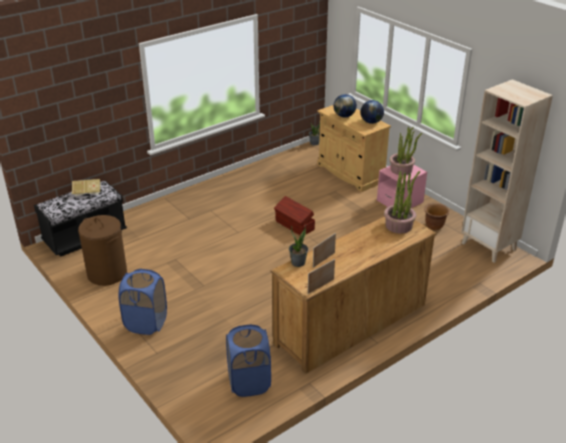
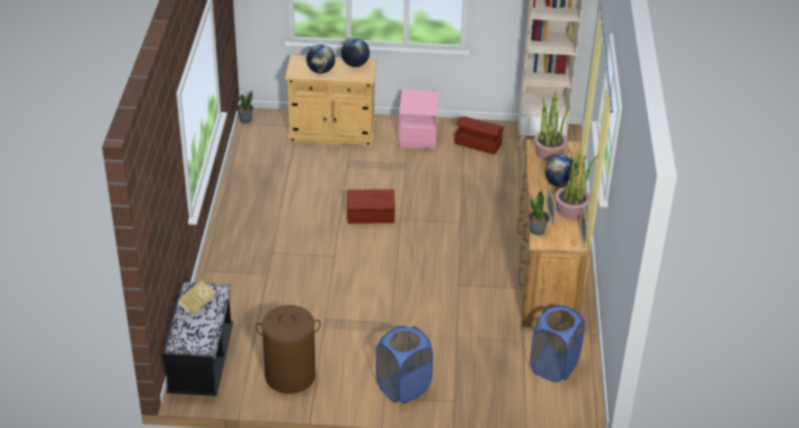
camera: 50 degrees left, 5 degrees up
(369, 247) = (559, 184): none -> globe
(401, 170) = (416, 101): potted plant -> potted plant (571, 209)
(434, 226) = (477, 143): brown planter -> brown storage box

